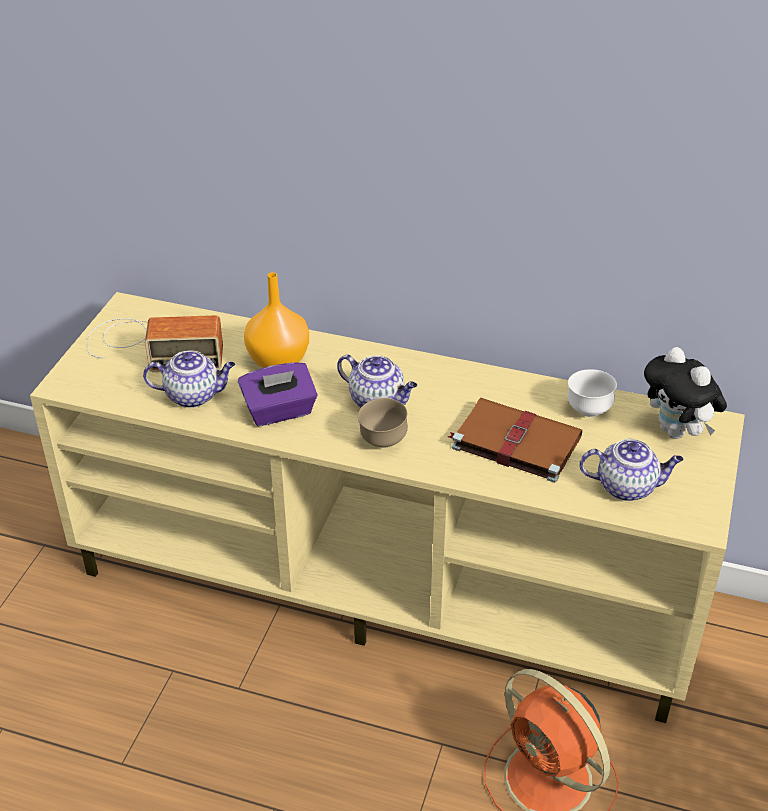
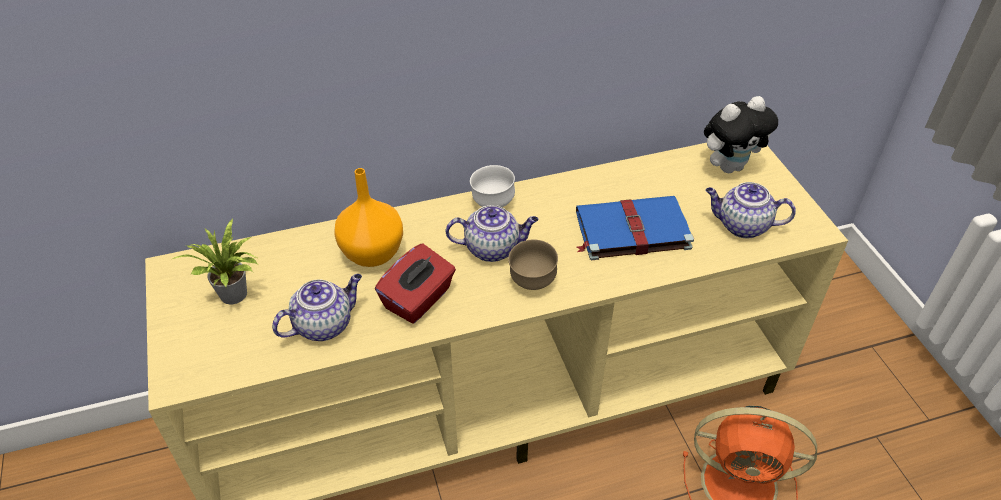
camera: 35 degrees left, 5 degrees up
(151, 346) = (235, 296): radio -> potted plant
(279, 411) = (418, 299): purple tissue box -> red tissue box
(514, 442) = (630, 230): brown book -> blue book
(588, 410) = (655, 179): white bowl -> white bowl (492, 204)
(627, 486) = (741, 226): teapot -> teapot turned 135 degrees counterclockwise
(677, 432) = (730, 166): plush toy -> plush toy turned 45 degrees counterclockwise

